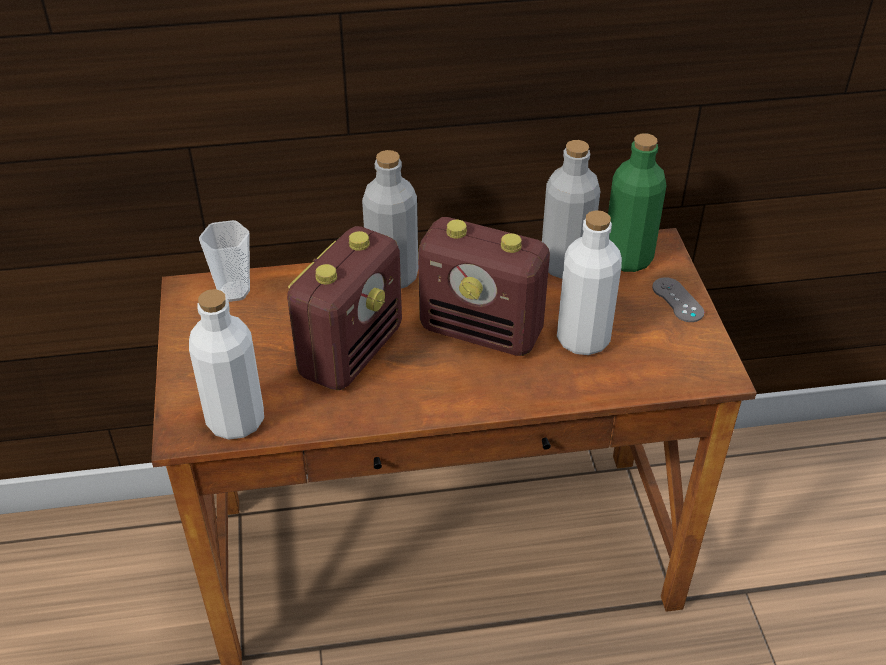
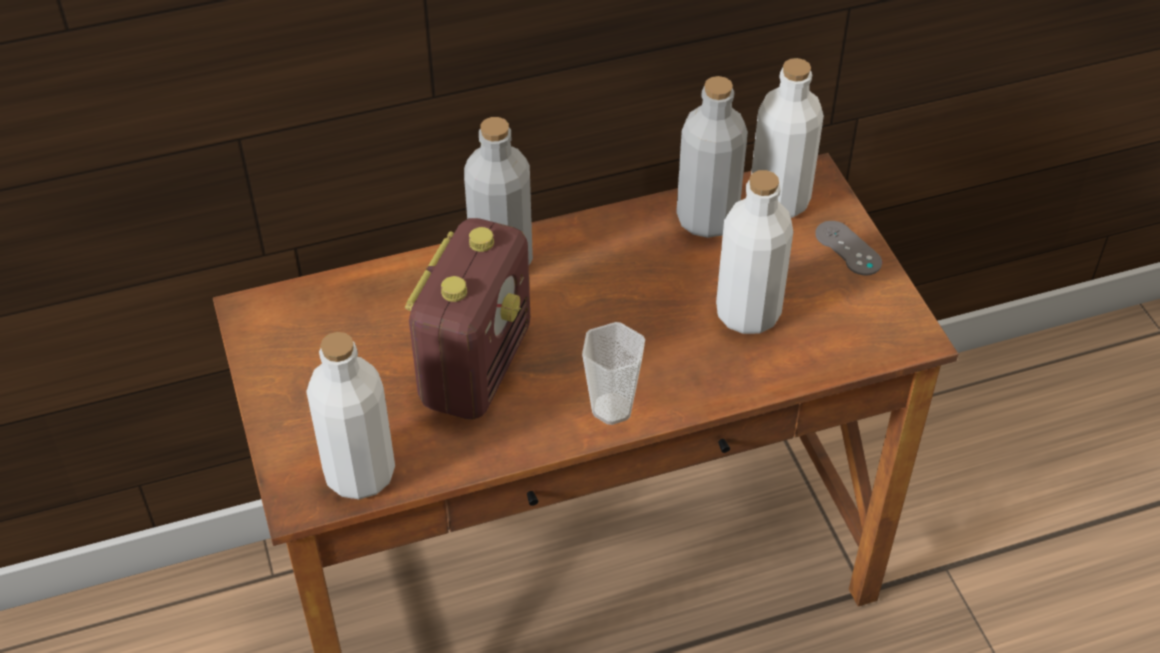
camera: 10 degrees left, 5 degrees up
(234, 291) = (310, 306): cup -> cup (612, 408)
(482, 331) = (627, 319): radio -> none
(627, 258) = (779, 201): green bottle -> white bottle

